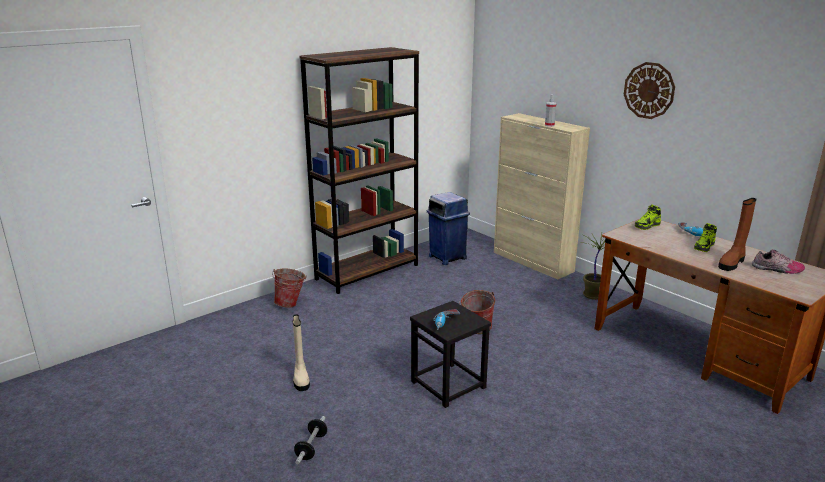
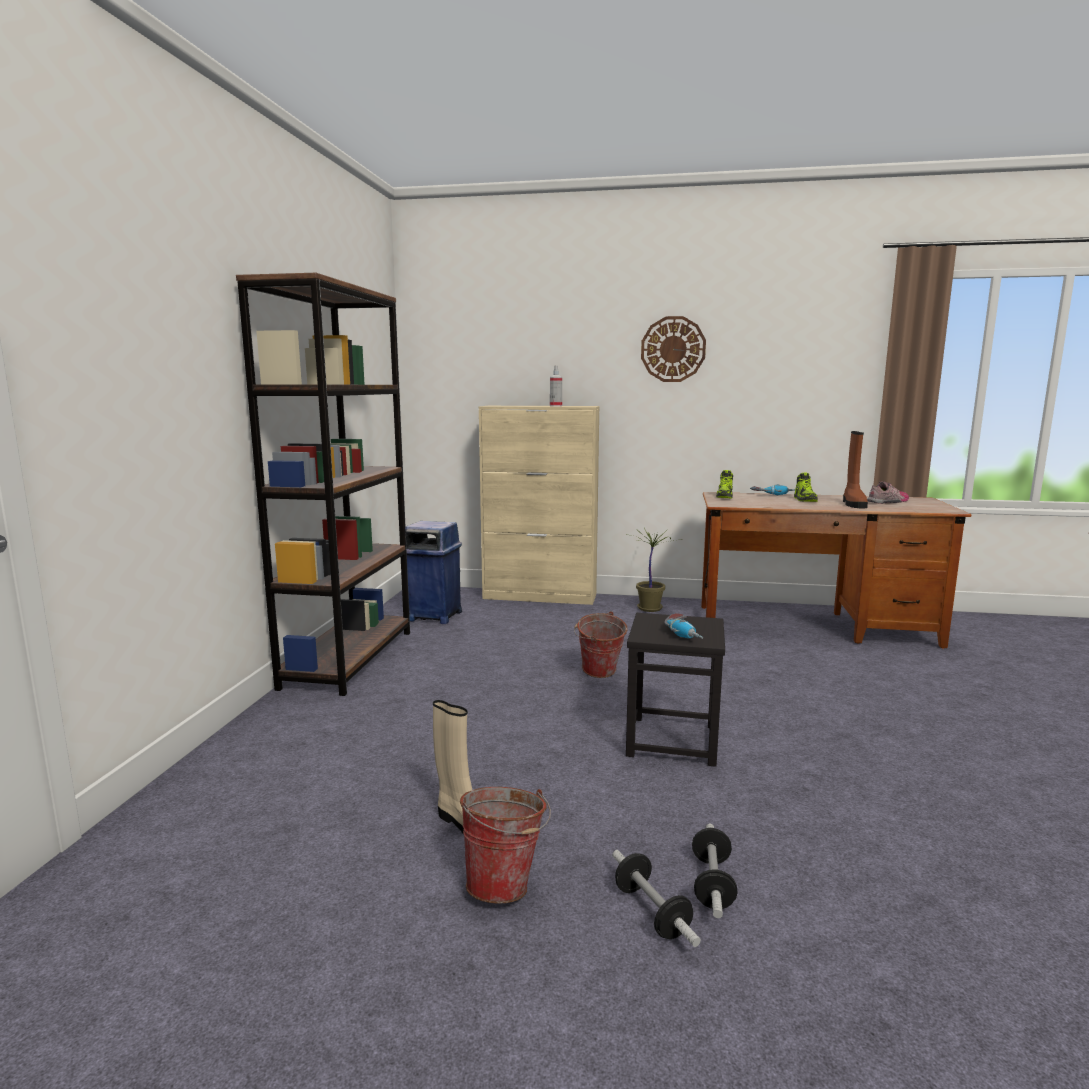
camera: 40 degrees left, 10 degrees down
(291, 304) = (283, 733): bucket -> bucket (505, 883)
(350, 452) = (712, 884): none -> dumbbell

